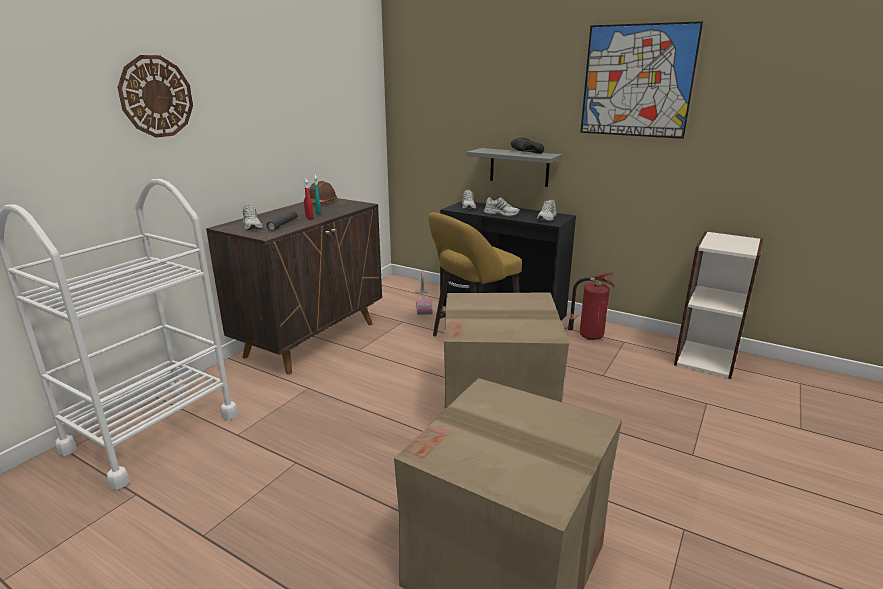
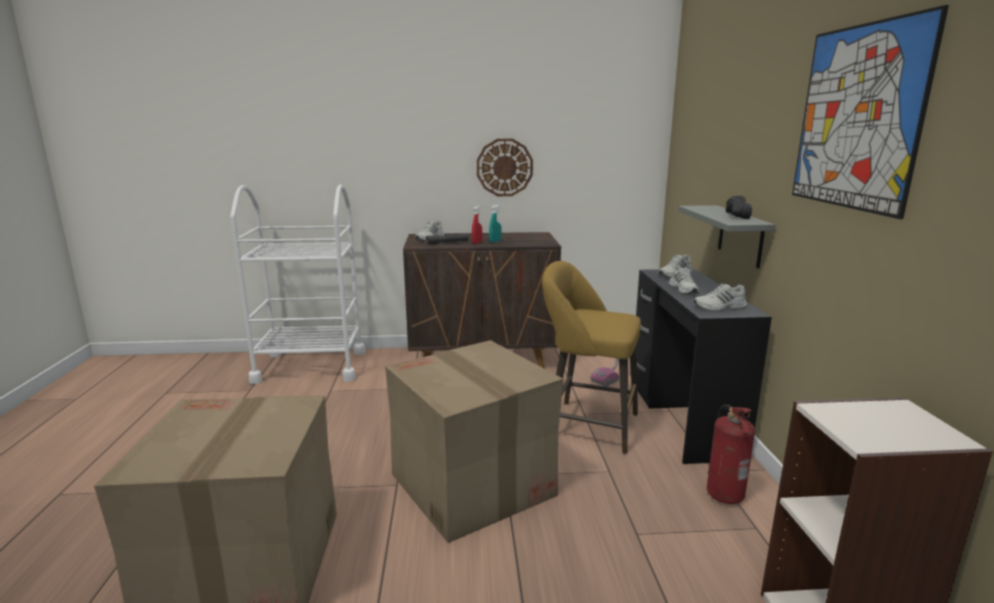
camera: 55 degrees right, 5 degrees down
(156, 96) = (384, 127): wall clock -> wall clock (504, 167)
(321, 202) = (526, 235): brown hard hat -> none

